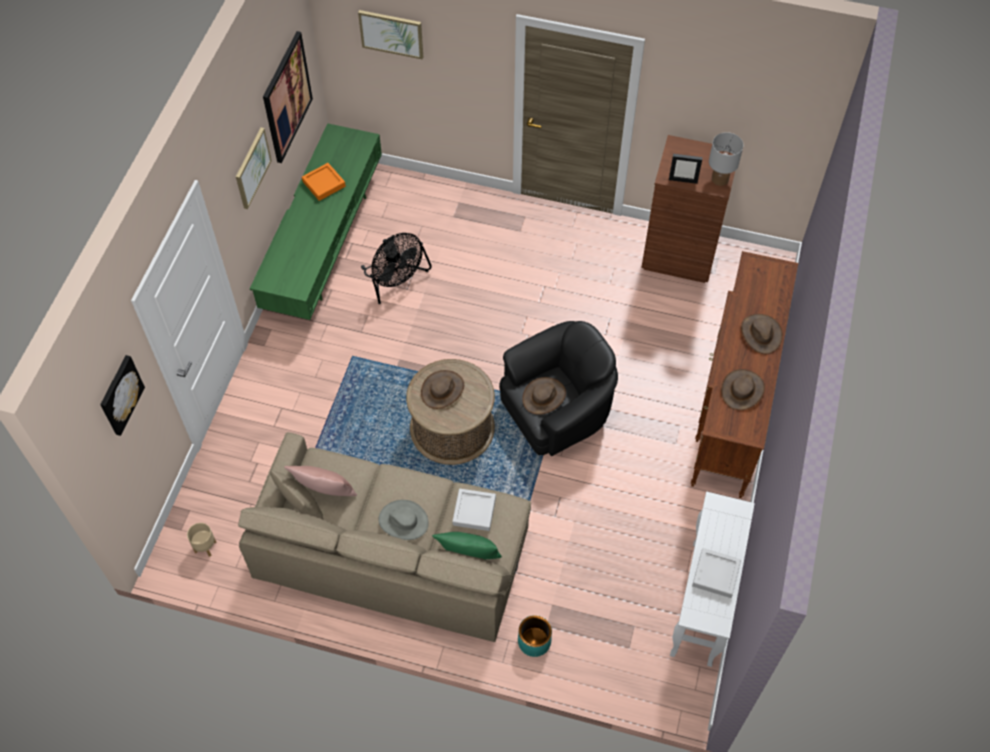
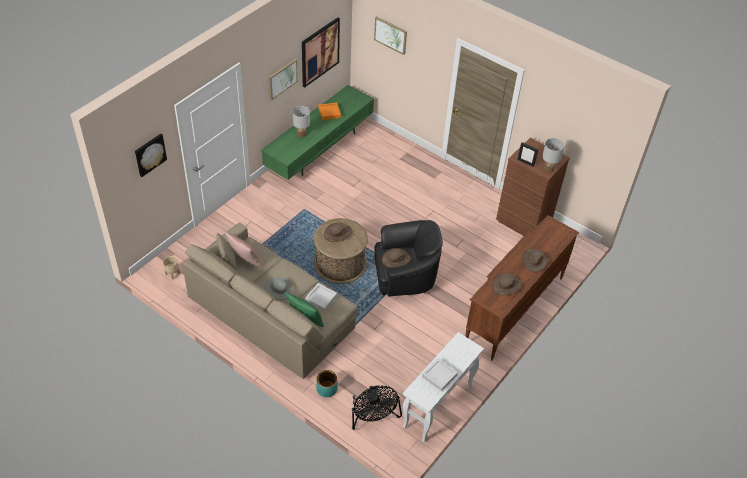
camera: 20 degrees right, 10 degrees down
(299, 236) = (301, 133): none -> grey table lamp
(393, 280) = (348, 179): black fan -> black fan (371, 415)

